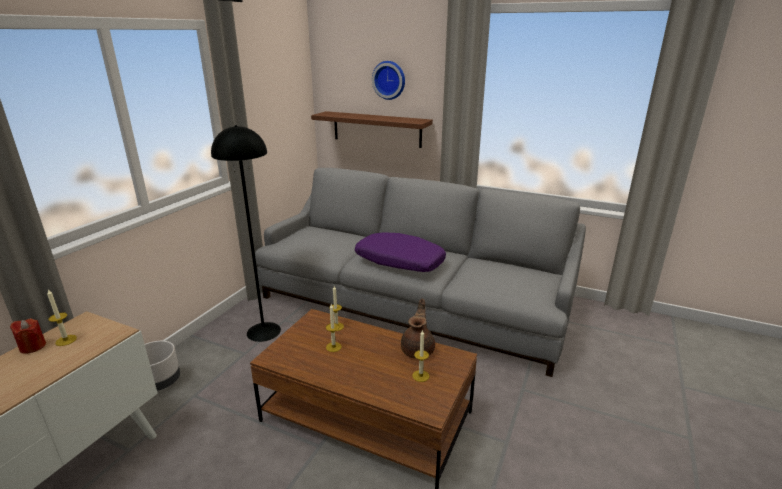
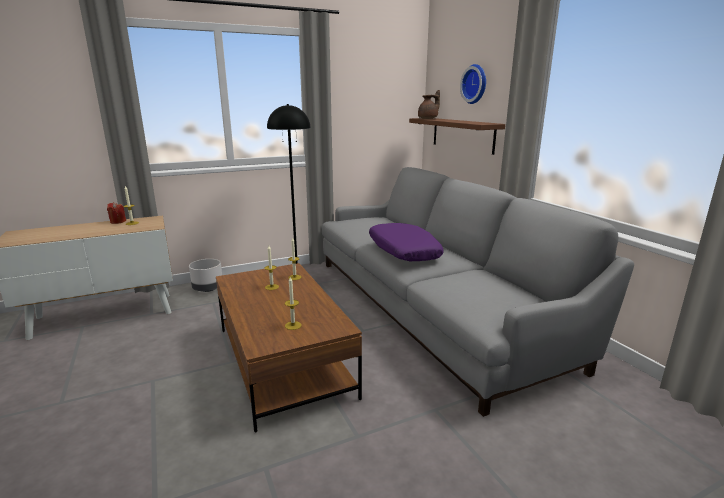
camera: 40 degrees right, 5 degrees down
(418, 349) = (322, 311): brown teapot -> brown teapot (428, 118)

